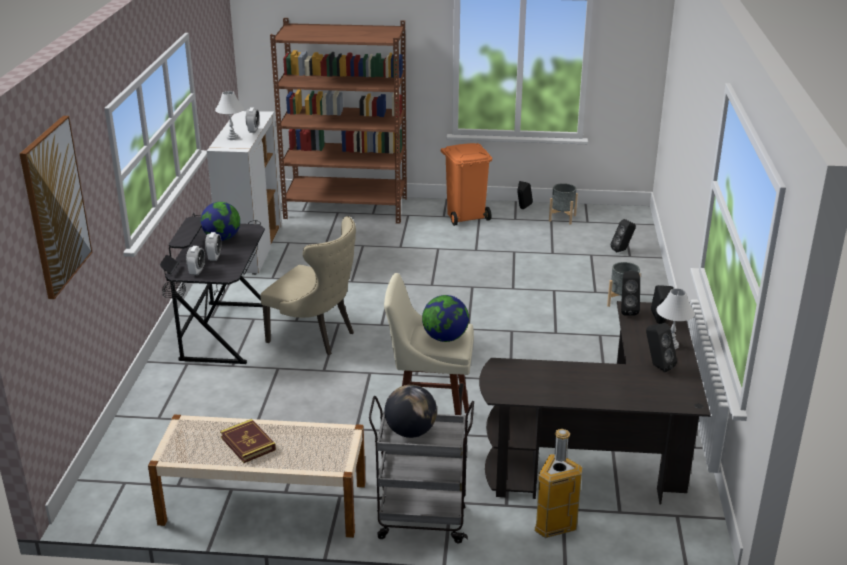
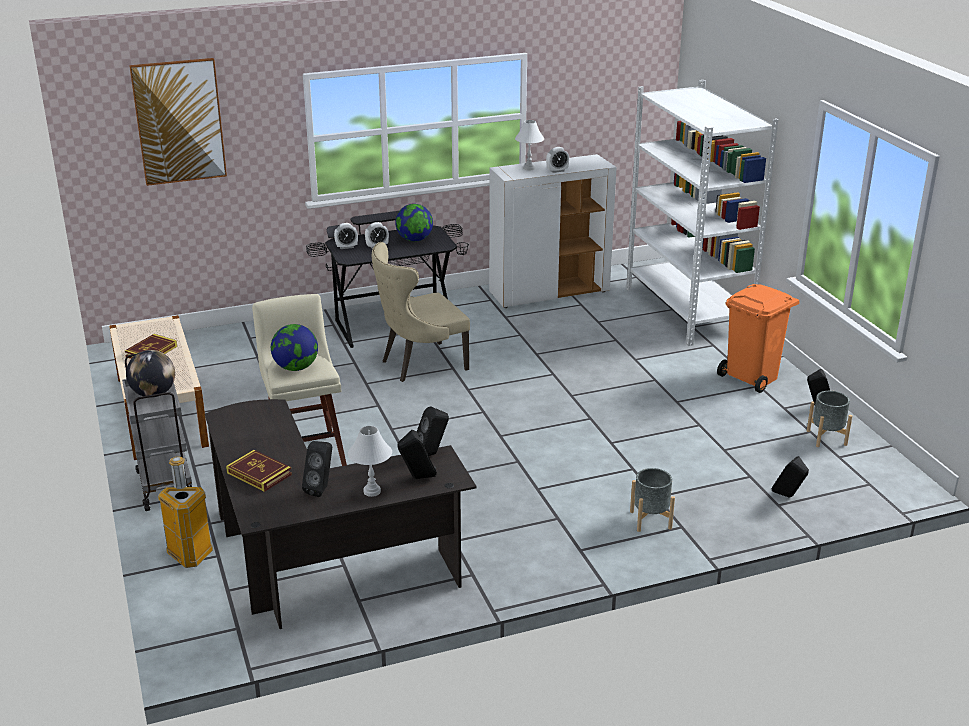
camera: 65 degrees right, 0 degrees up
(315, 336) = (420, 364): beige chair -> beige chair turned 60 degrees clockwise
(346, 208) = (687, 311): brown bookcase -> white bookcase
(617, 391) = (259, 474): none -> book

